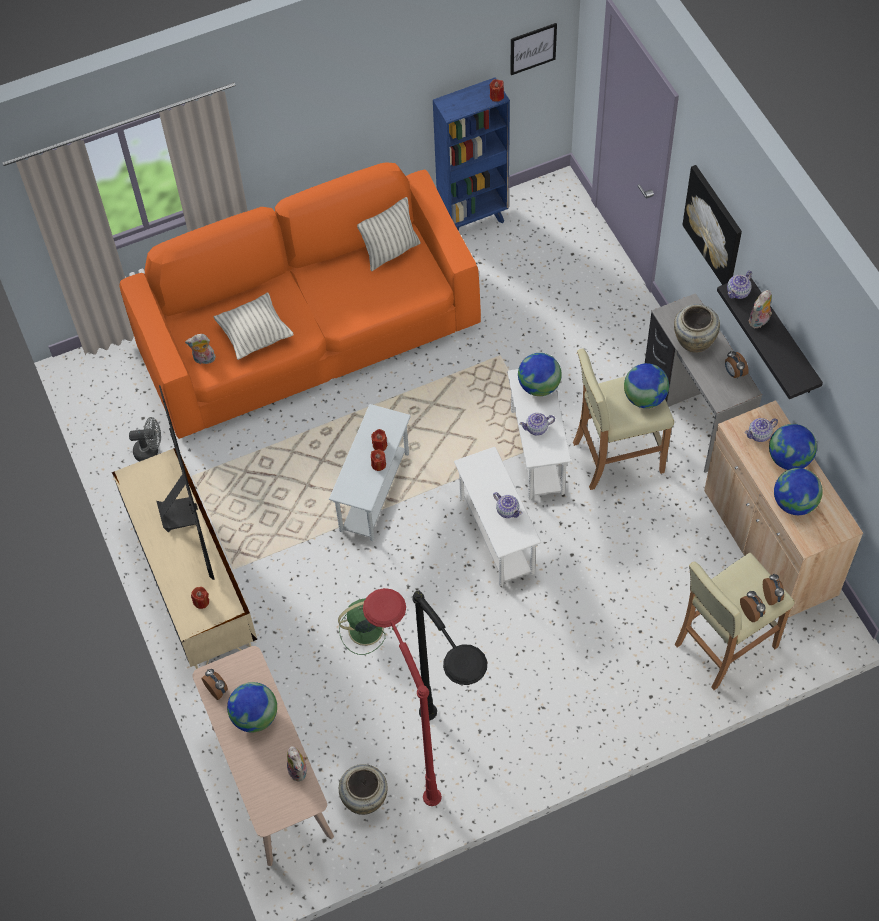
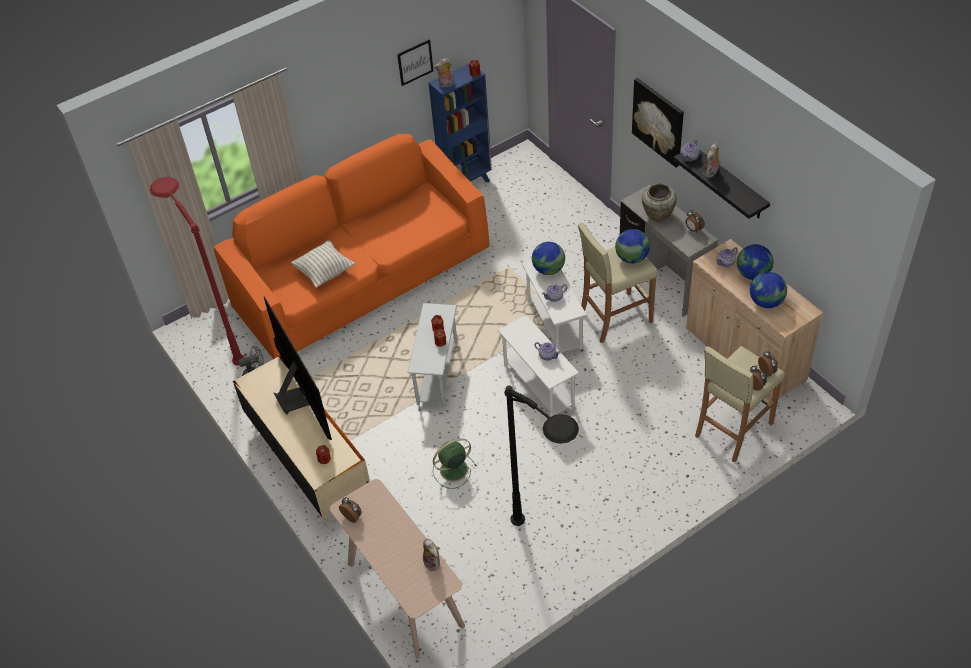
camera: 10 degrees left, 10 degrees down
(204, 360) = (288, 295): plush toy -> plush toy (446, 85)
(255, 716) = (388, 530): globe -> none
(365, 800) = (484, 593): beige vase -> none
(391, 251) = (415, 201): pillow -> none
(408, 746) = (508, 547): red floor lamp -> red floor lamp (220, 336)
(533, 48) = (494, 38): picture -> picture (415, 62)

